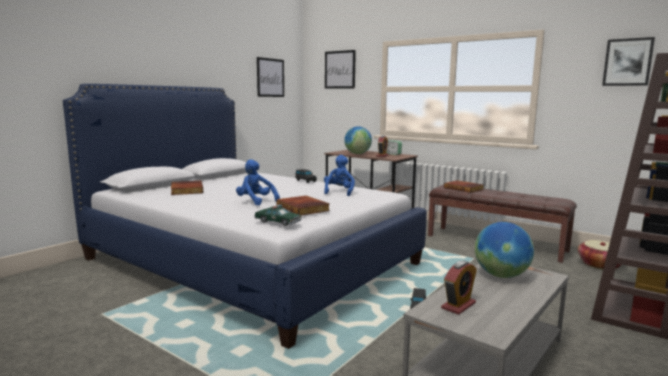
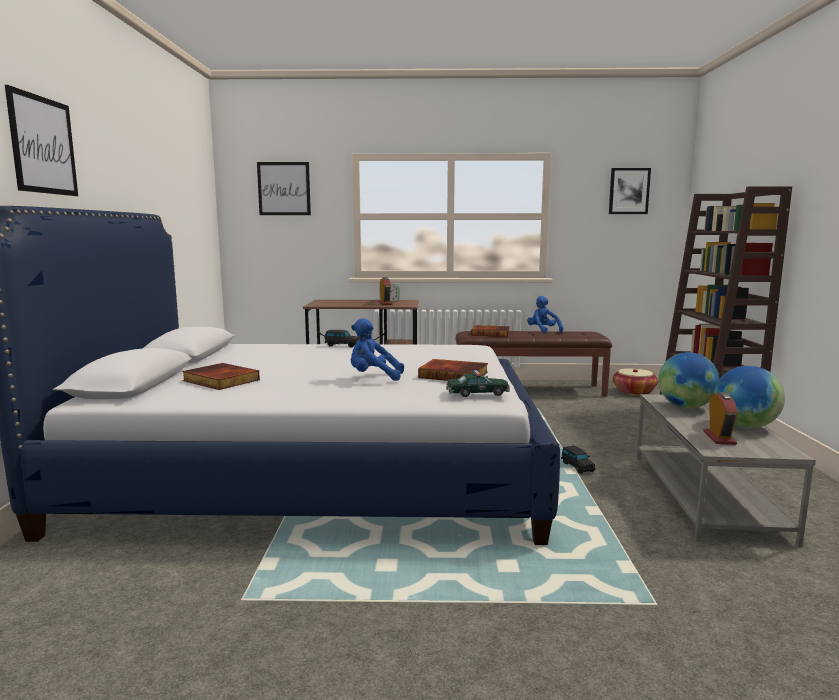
camera: 35 degrees left, 0 degrees up
(270, 77) = (190, 198): picture -> picture (43, 145)
(339, 192) = (422, 352): blue plush toy -> blue plush toy (543, 331)
(357, 153) = (348, 304): globe -> globe (744, 426)

